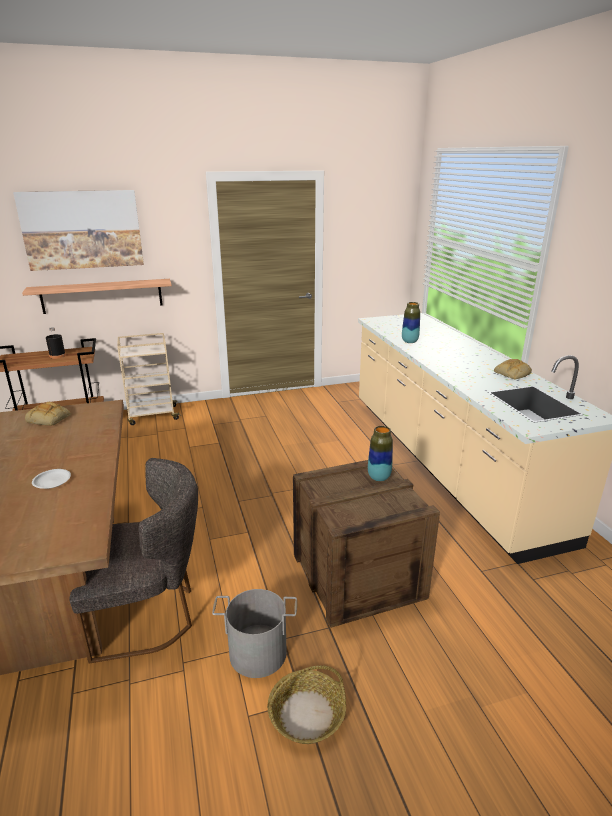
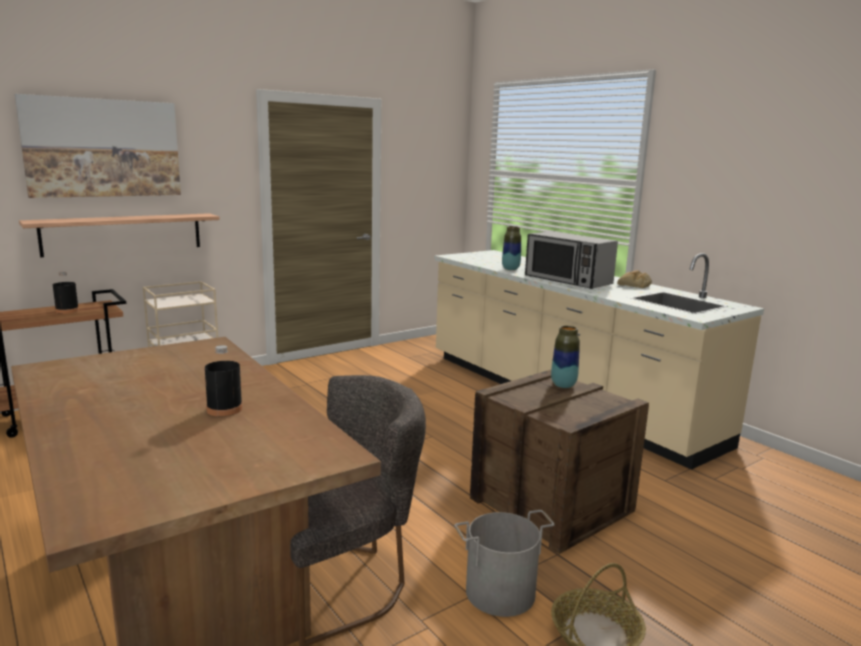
camera: 20 degrees left, 10 degrees down
(50, 418) = (146, 359): bread -> none
(52, 481) = (224, 409): white plate -> black bottle
(449, 361) = (567, 280): none -> microwave

